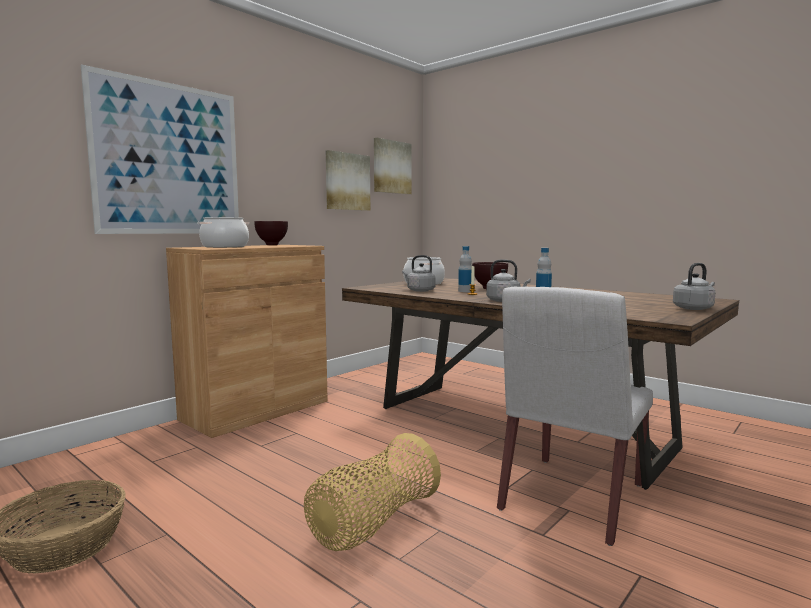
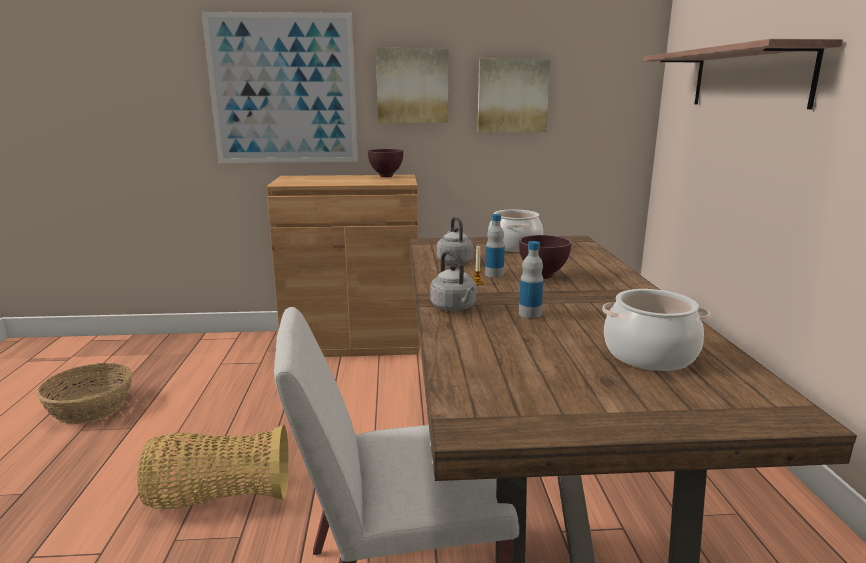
camera: 45 degrees right, 10 degrees up
(224, 247) = (317, 179): cooking pot -> cooking pot (649, 355)
(391, 167) = (596, 69): picture -> picture (412, 86)
(514, 171) = (749, 78): none -> shelf
(694, 308) = (630, 419): grey kettle -> none

